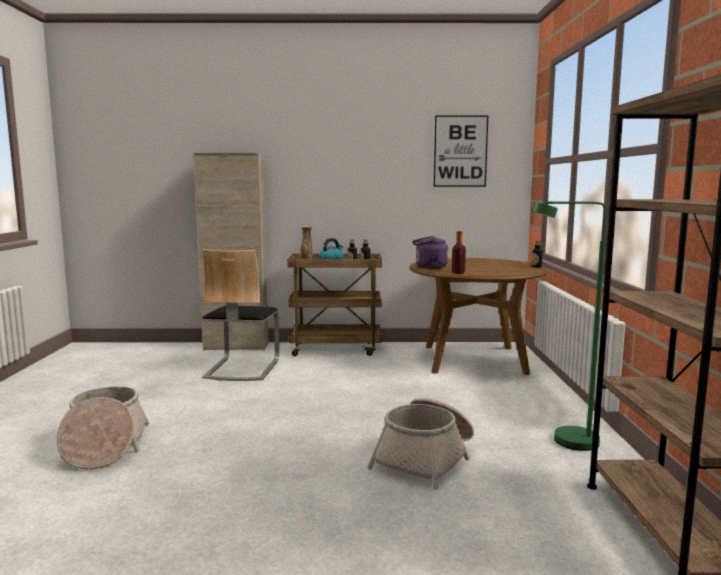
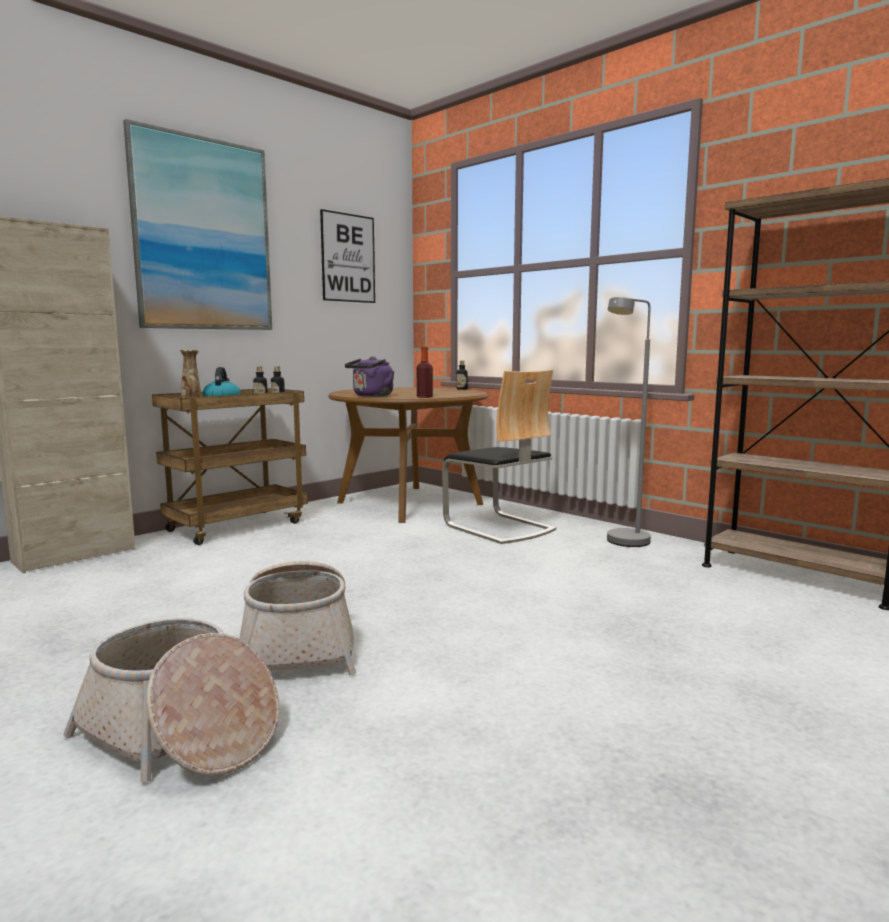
camera: 45 degrees left, 0 degrees up
(242, 368) = (155, 576): chair -> chair (499, 527)
(336, 146) = (203, 235): none -> picture
(426, 459) = (572, 590): basket -> basket (299, 646)
(564, 442) = (624, 543): green floor lamp -> grey floor lamp

